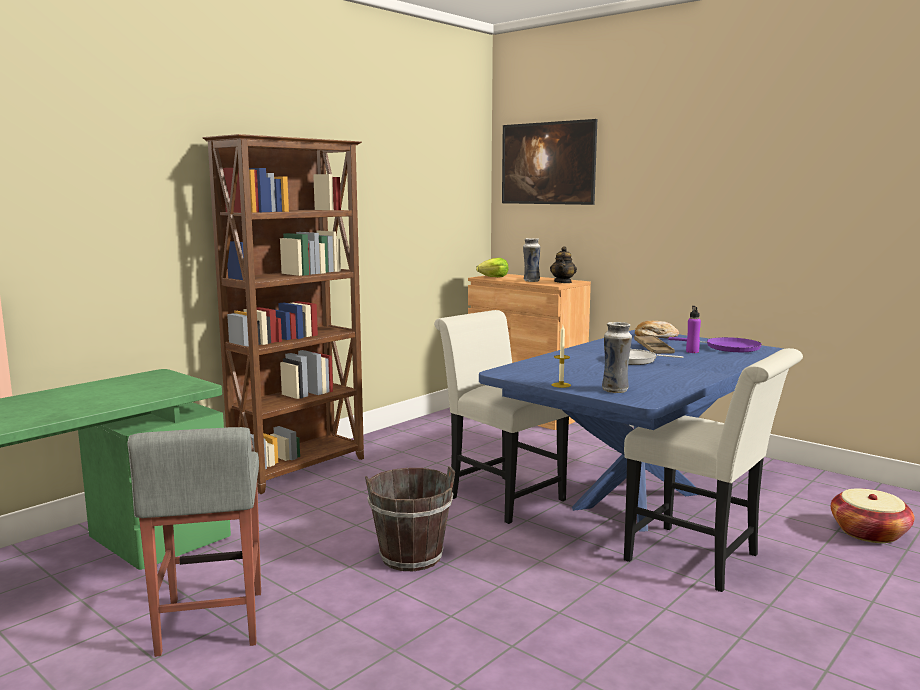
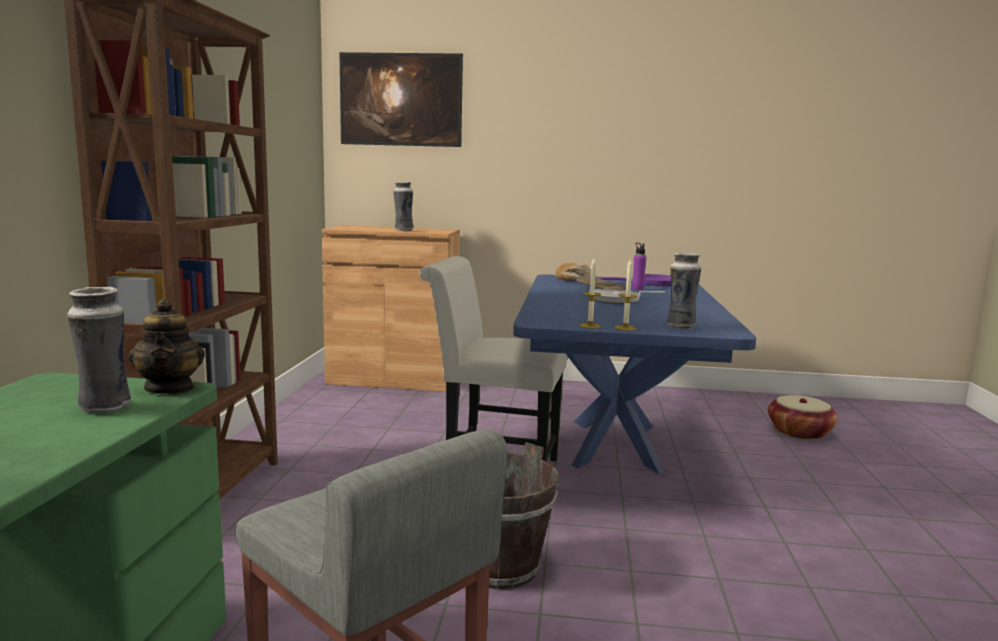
camera: 35 degrees left, 0 degrees up
(151, 390) = (104, 408): none -> vase
(493, 277) = (351, 228): lettuce -> none
(536, 380) = (590, 326): none -> candle
(563, 282) = (438, 230): teapot -> teapot (170, 388)
(701, 560) = (740, 487): white chair -> none

